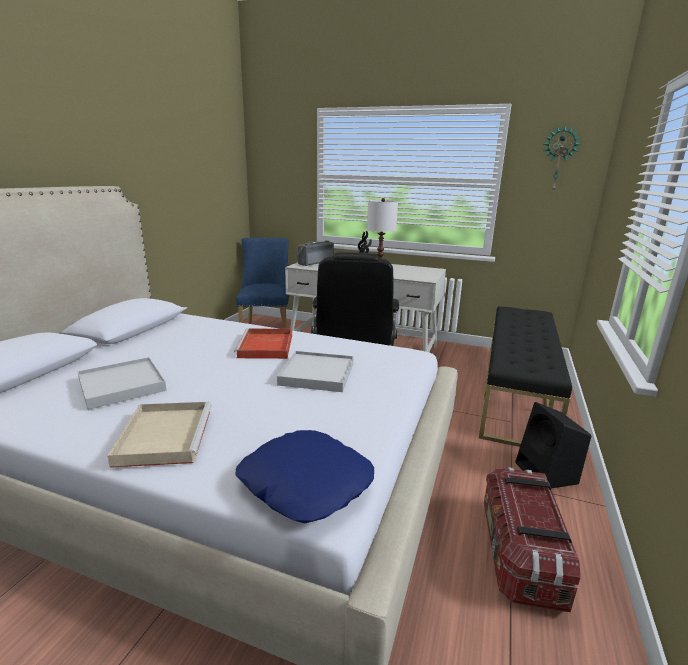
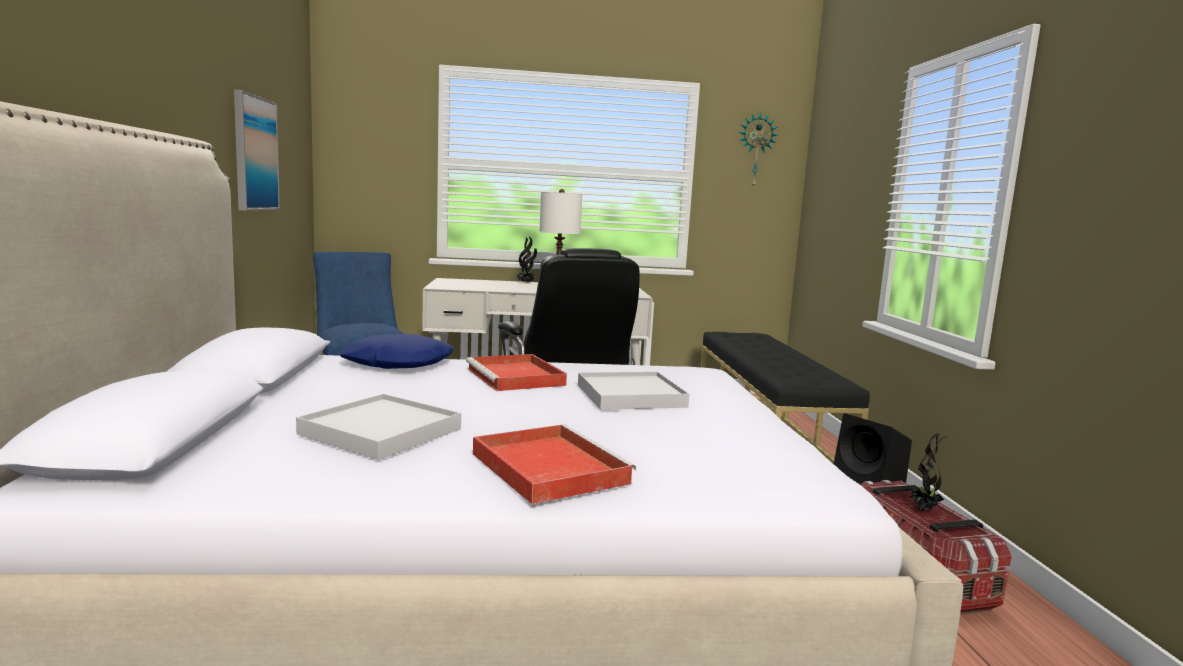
camera: 25 degrees left, 10 degrees down
(165, 435) = (547, 467): beige tray -> red tray
(184, 183) = (254, 153): none -> picture
(305, 484) = (783, 480): blue pillow -> blue pillow (397, 363)
(314, 262) = (455, 283): radio -> none
(535, 508) = (923, 510): none -> potted plant

